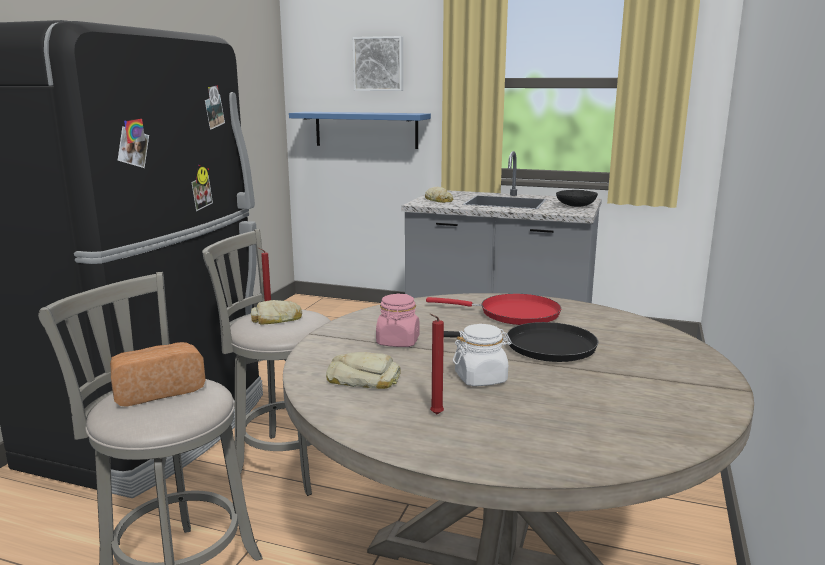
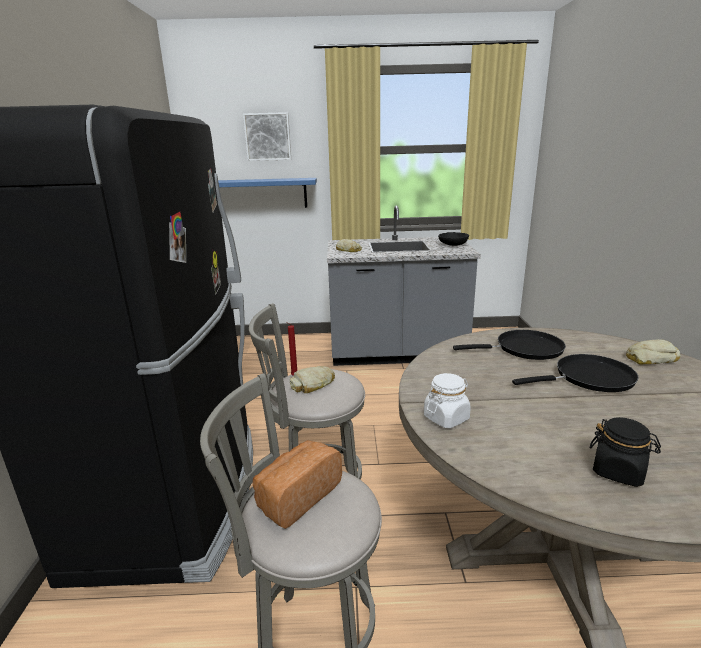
camera: 20 degrees left, 5 degrees up
(363, 379) = (512, 445): bread -> bread (649, 358)
(398, 342) = (483, 396): pink jar -> none
(435, 415) = (618, 471): red candle -> black jar
(481, 378) = (594, 421): white jar -> white jar (446, 418)
(513, 314) = (524, 349): red frying pan -> black frying pan

